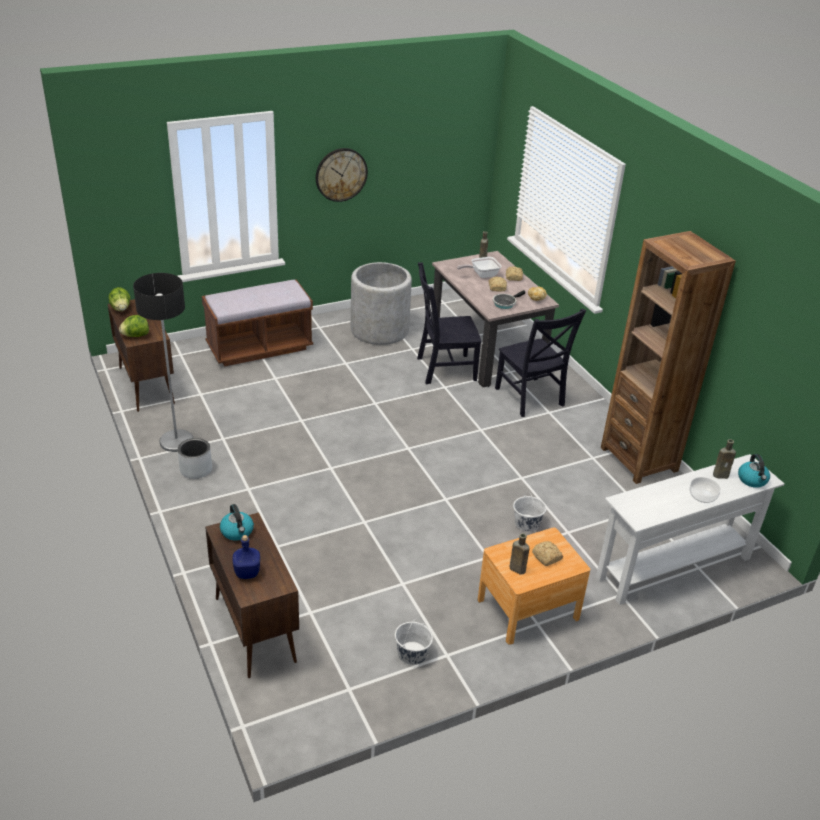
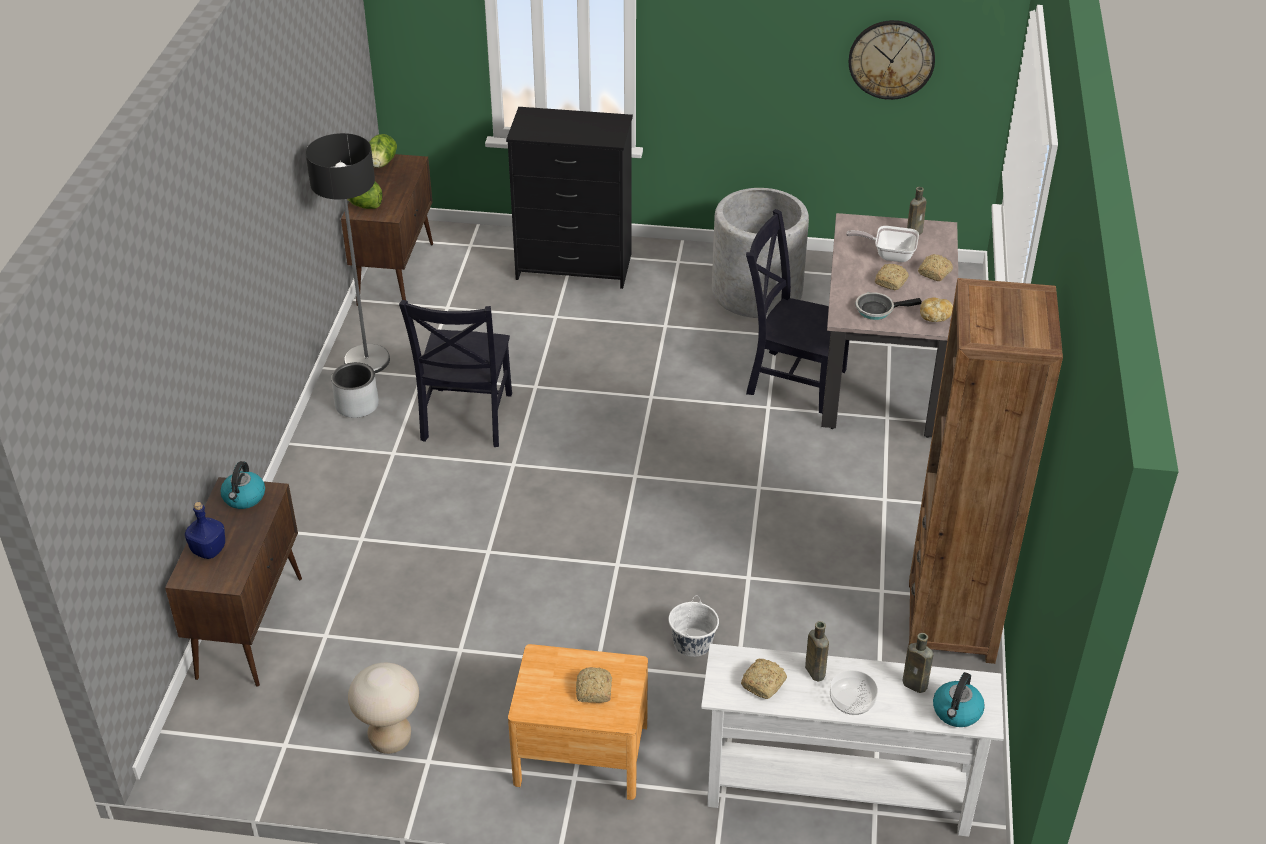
camera: 35 degrees right, 5 degrees up
(259, 348) = (574, 267): brown bench -> black dresser
(341, 174) = (740, 45): wall clock -> wall clock (891, 59)
(412, 654) = (390, 739): white bucket -> beige stool
(516, 569) = (540, 687): brown bottle -> brown bottle (814, 670)
(530, 398) = (876, 469): black chair -> black chair (466, 420)
(653, 505) = (764, 683): none -> bread

